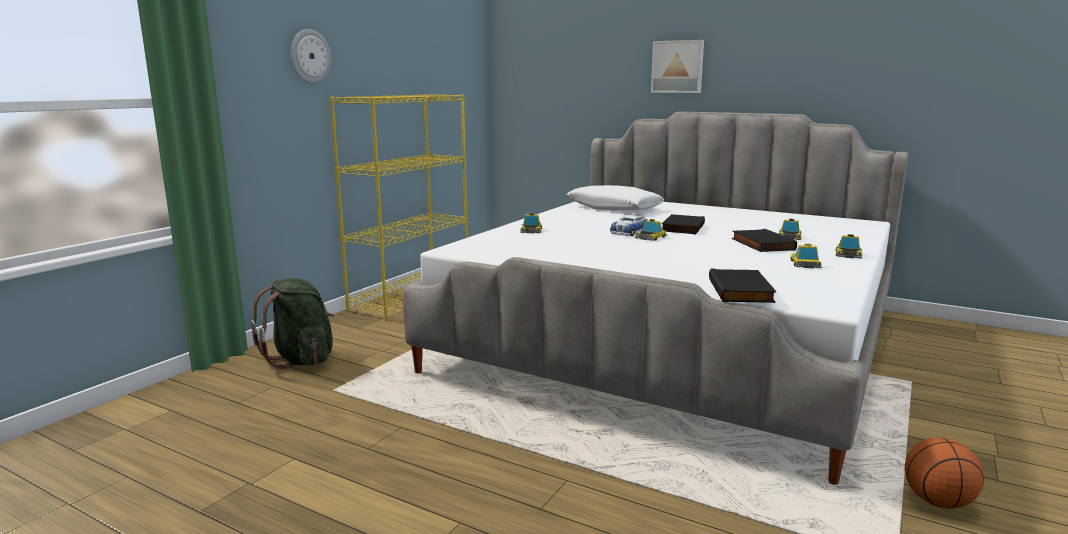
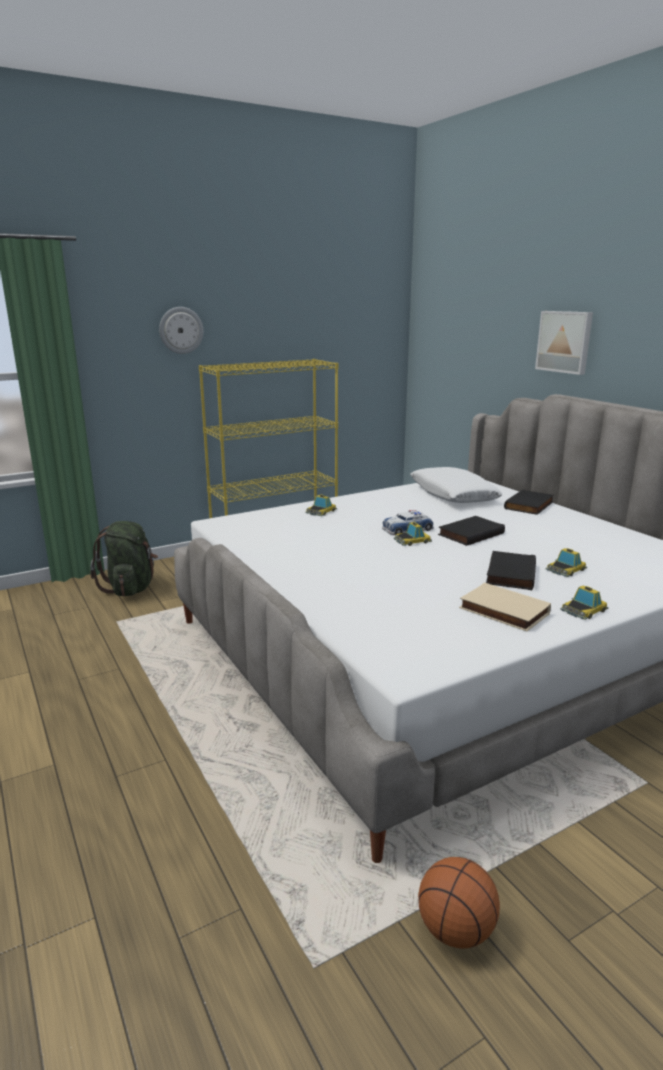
camera: 30 degrees right, 5 degrees up
(742, 291) = (352, 631): black book -> black book (530, 506)
(805, 264) = (502, 611): toy car -> beige book

